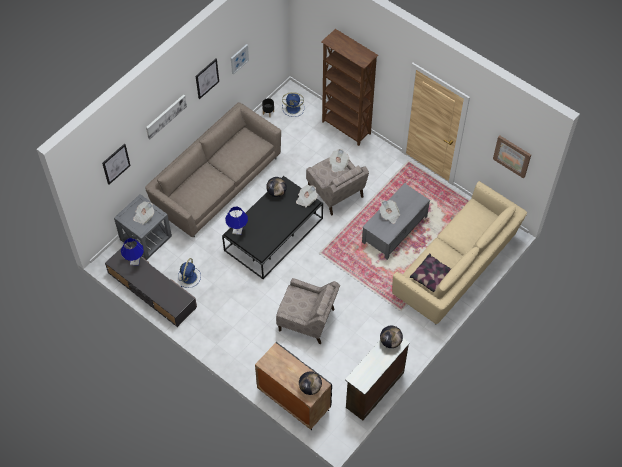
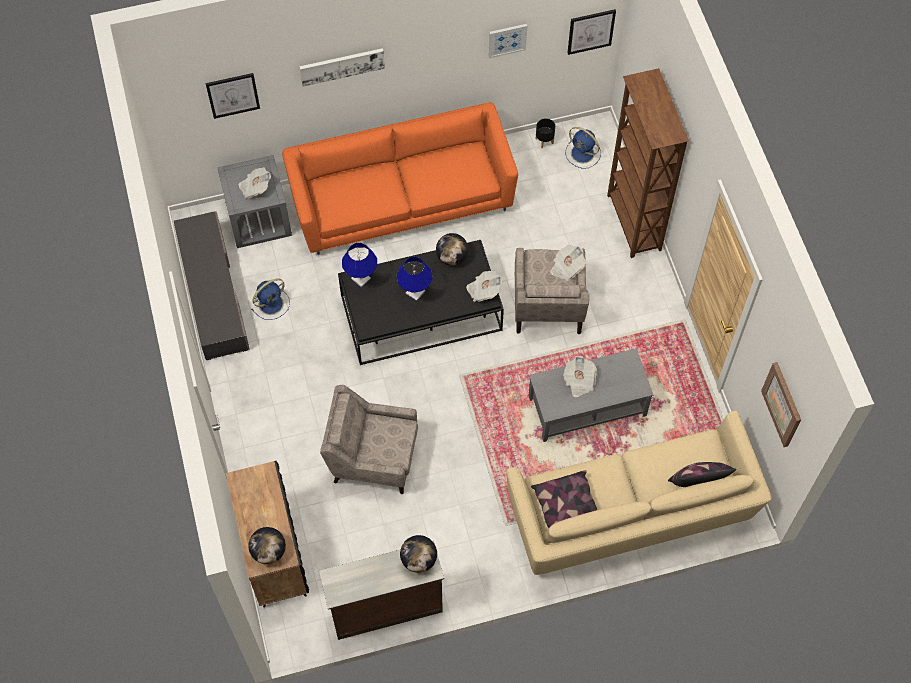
camera: 35 degrees right, 5 degrees up
(135, 261) = (210, 241): blue table lamp -> blue table lamp (415, 292)
(207, 78) = (435, 43): picture -> picture (591, 31)
(217, 184) = (401, 199): beige sofa -> orange sofa
(307, 320) = (373, 457): beige armchair -> beige armchair turned 135 degrees clockwise
(484, 227) = (697, 483): none -> pillow

